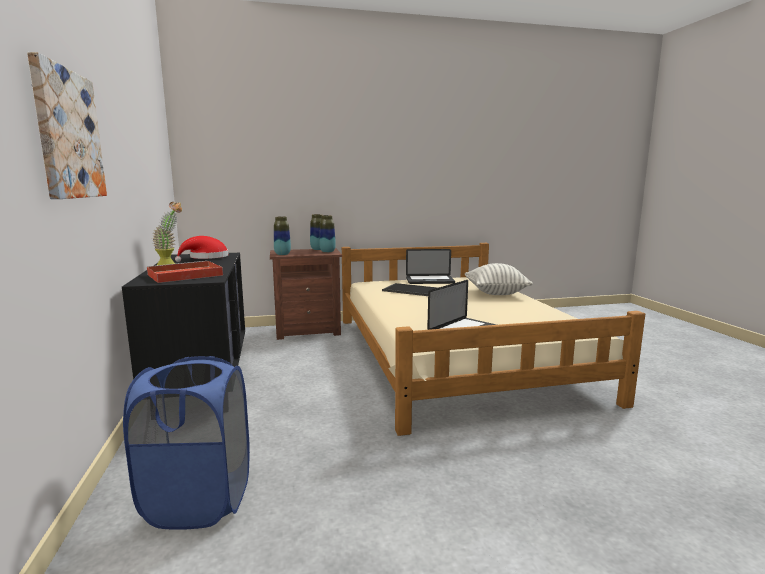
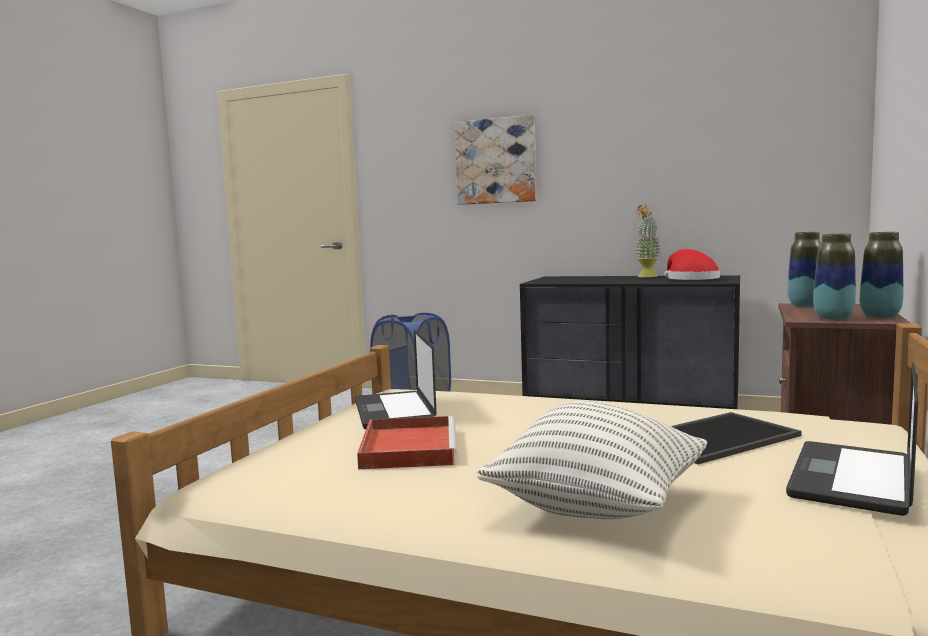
camera: 125 degrees right, 5 degrees down
(183, 275) = (572, 279): red tray -> red tray (408, 447)

